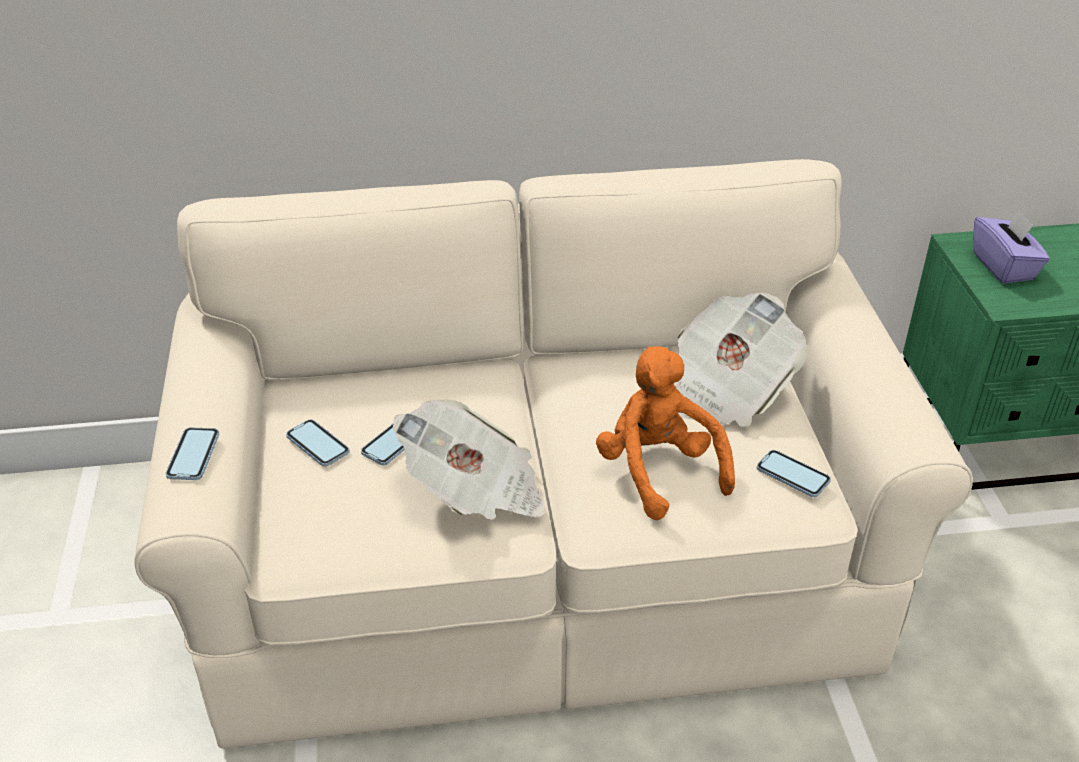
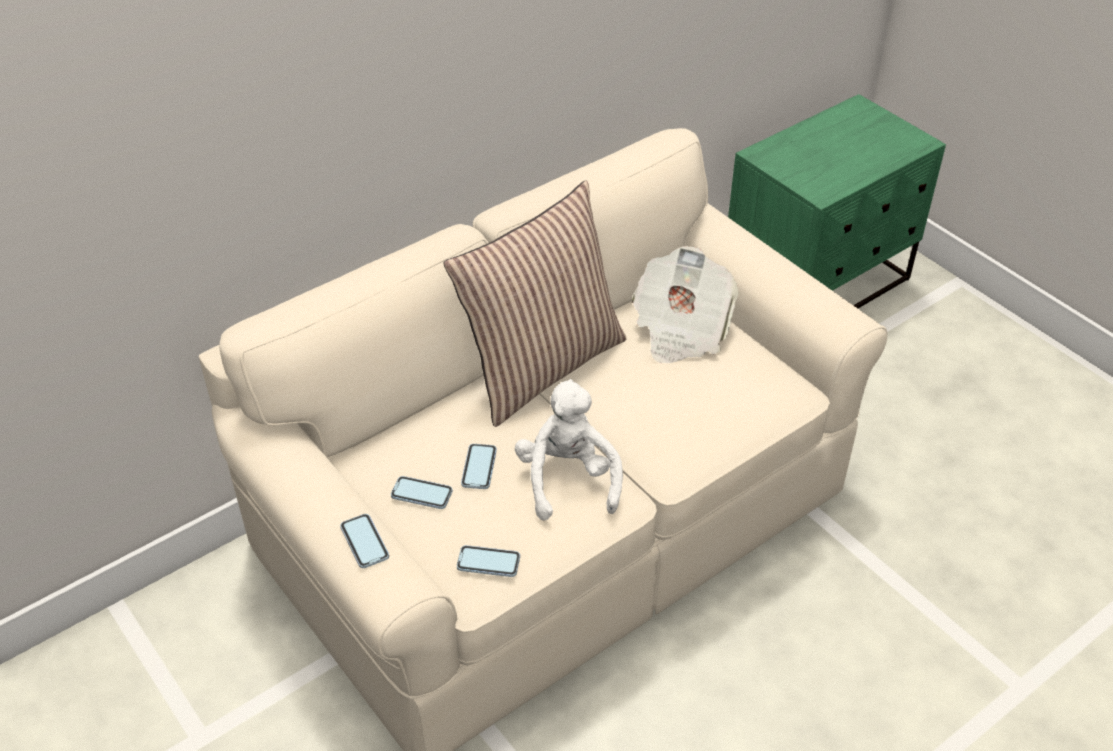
camera: 30 degrees left, 5 degrees up
(475, 491) = (568, 479): newspaper -> white plush toy
(544, 371) = (541, 365): none -> pillow
(658, 471) = (680, 410): orange plush toy -> none
(792, 475) = (769, 376): phone -> phone (488, 562)
(1004, 266) = (800, 163): purple tissue box -> none

